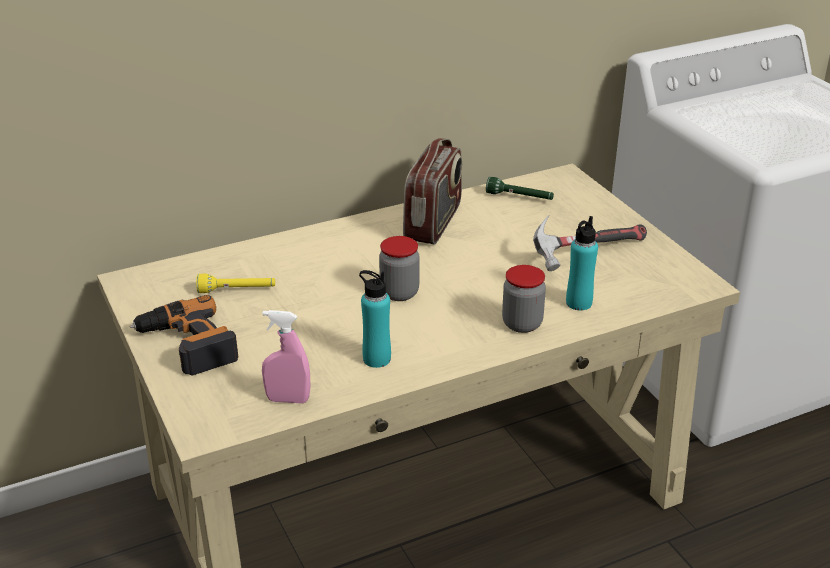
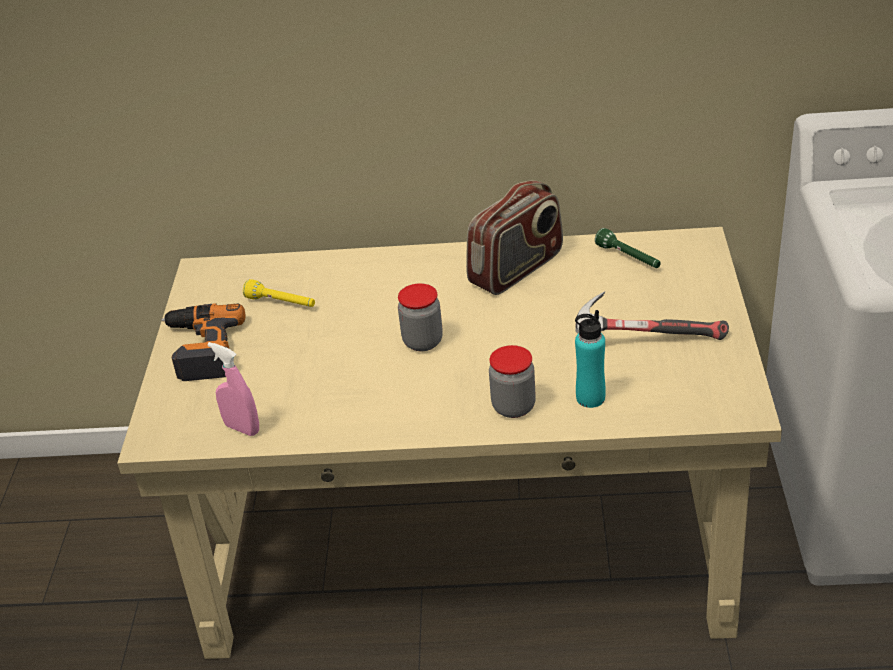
camera: 30 degrees right, 5 degrees up
(376, 359) = (348, 408): turquoise bottle -> none

